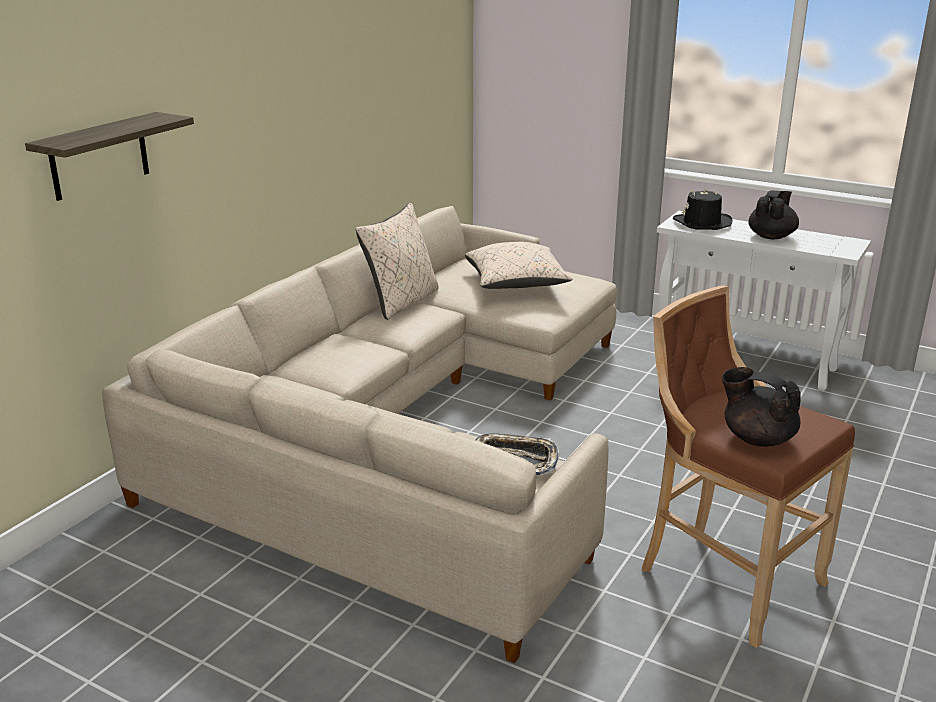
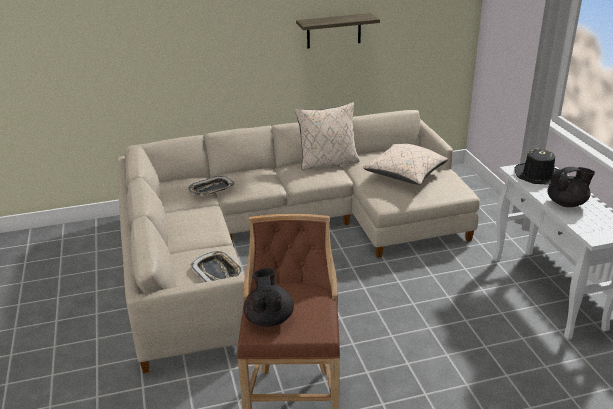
camera: 45 degrees right, 5 degrees up
(99, 156) = (127, 41): shelf -> shelf (333, 31)
(311, 382) = (211, 189): none -> tray

